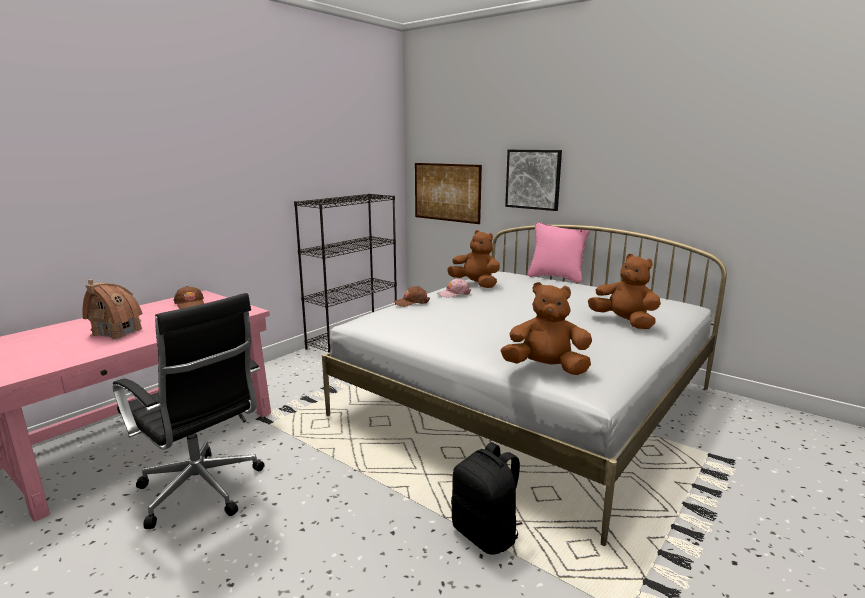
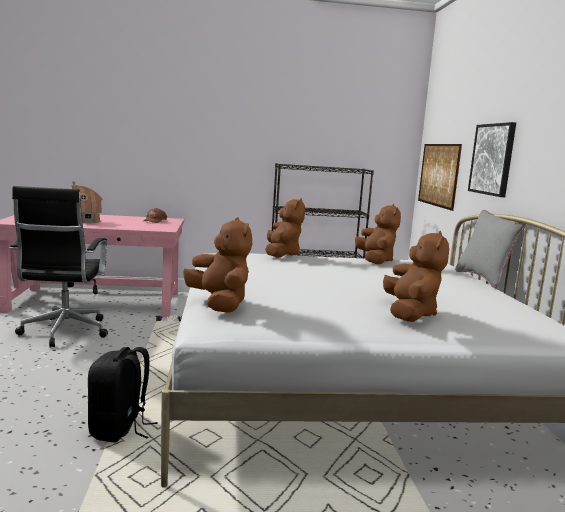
camera: 45 degrees right, 5 degrees down
(411, 302) = (282, 254): brown cap -> brown plush toy
(454, 294) = (332, 259): pink cap -> none
(556, 277) = (484, 278): pink pillow -> grey pillow

